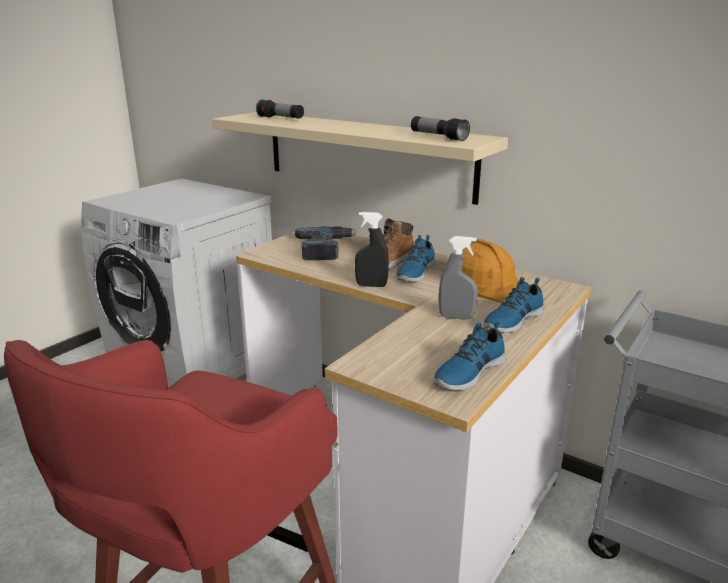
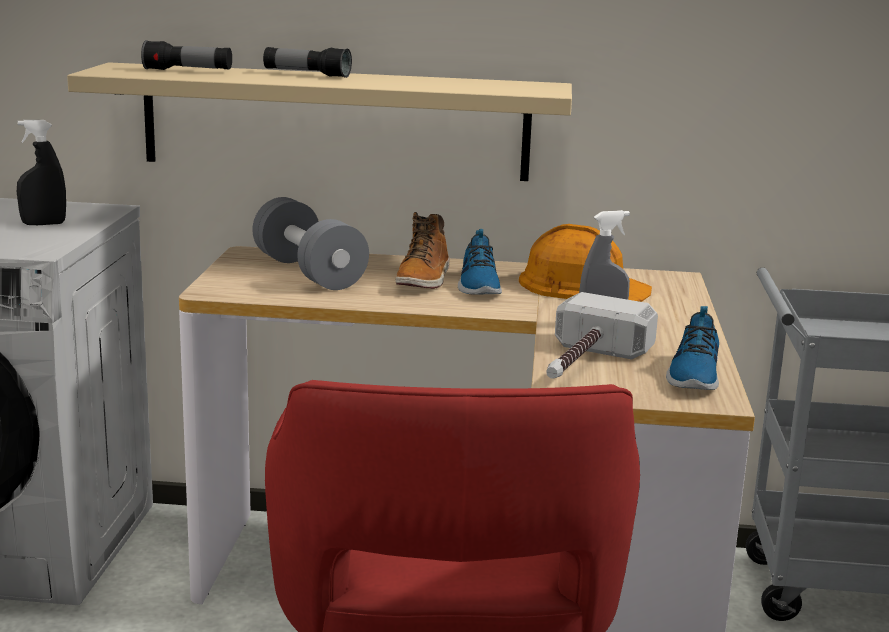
camera: 30 degrees left, 5 degrees down
(326, 248) = (309, 272): power drill -> grey dumbbell
(371, 285) = (445, 307): black spray bottle -> black spray bottle (43, 224)
(398, 347) = (583, 365): none -> hammer
(438, 137) = (491, 86): flashlight -> flashlight (307, 74)
(512, 320) = (666, 318): shoe -> none

